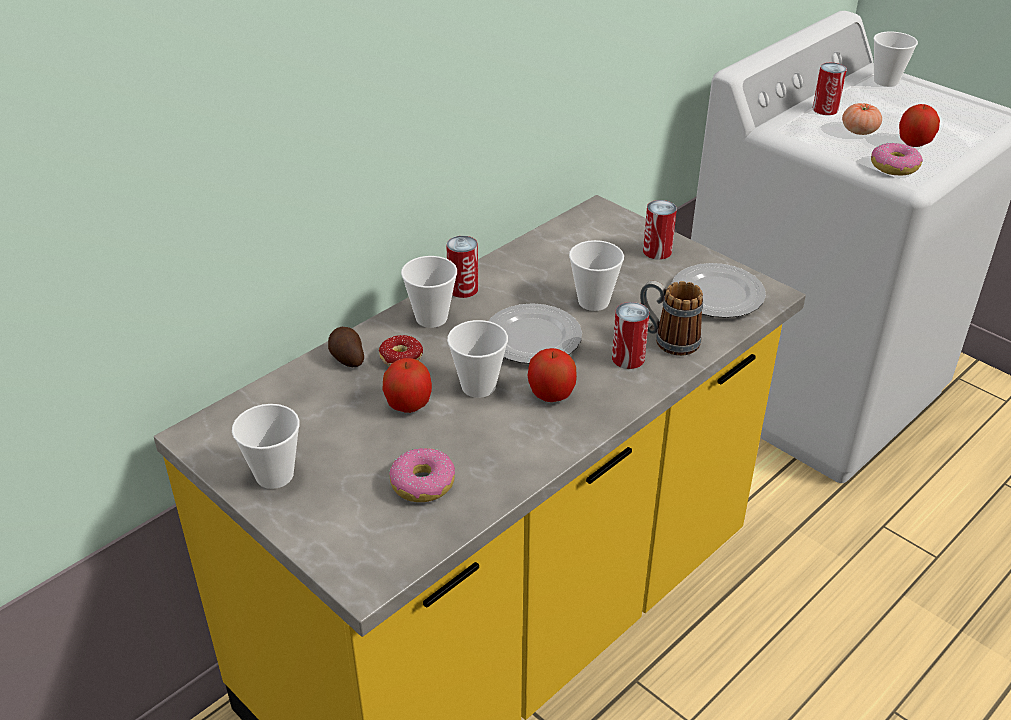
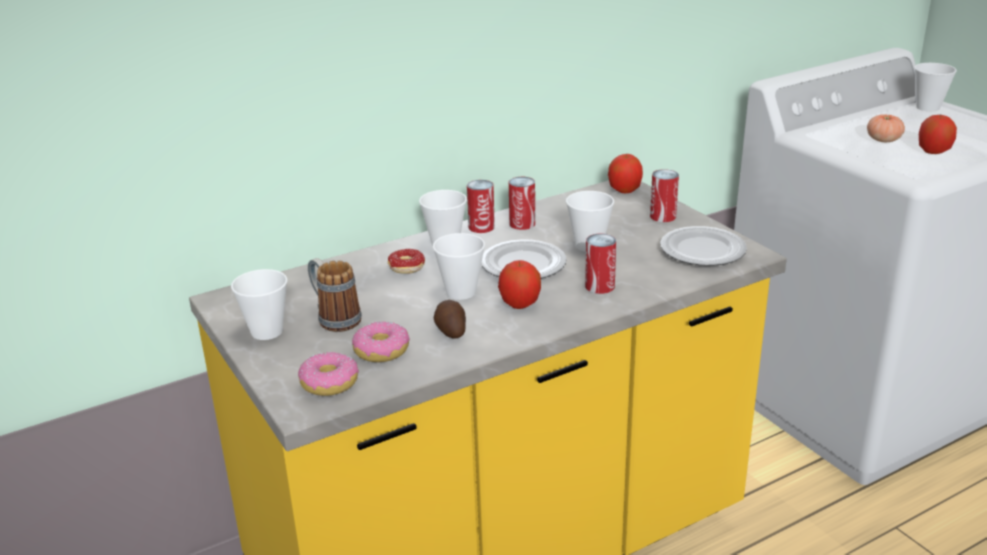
camera: 15 degrees right, 10 degrees down
(347, 358) = (363, 263): potato -> potato (450, 330)
(409, 405) = (397, 298): apple -> apple (625, 190)
(668, 340) = (642, 277): mug -> mug (334, 318)
(825, 109) = (858, 123): can -> can (522, 224)
(894, 167) = (905, 166): donut -> donut (330, 383)

